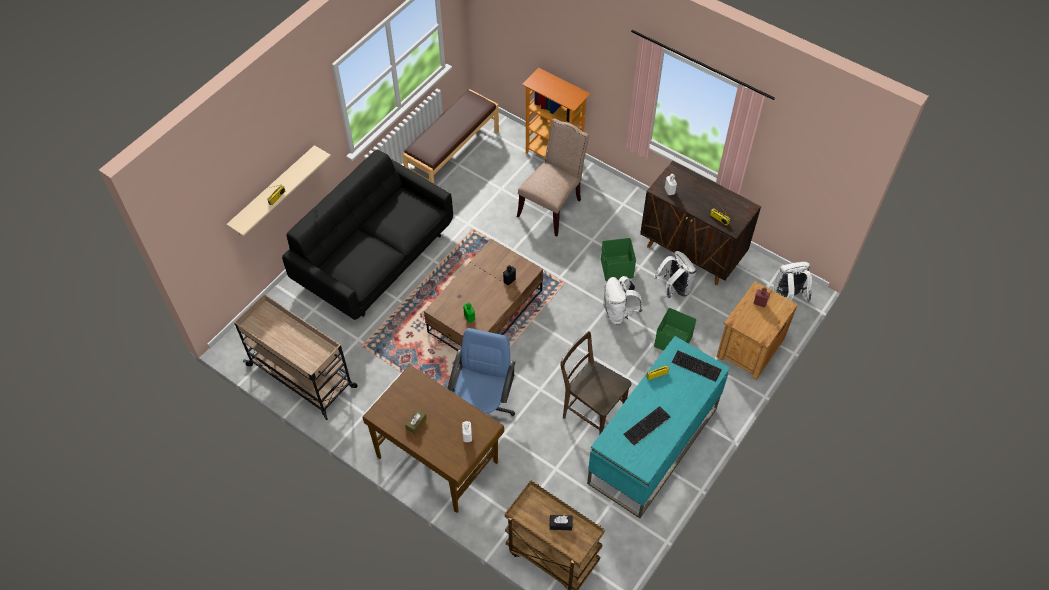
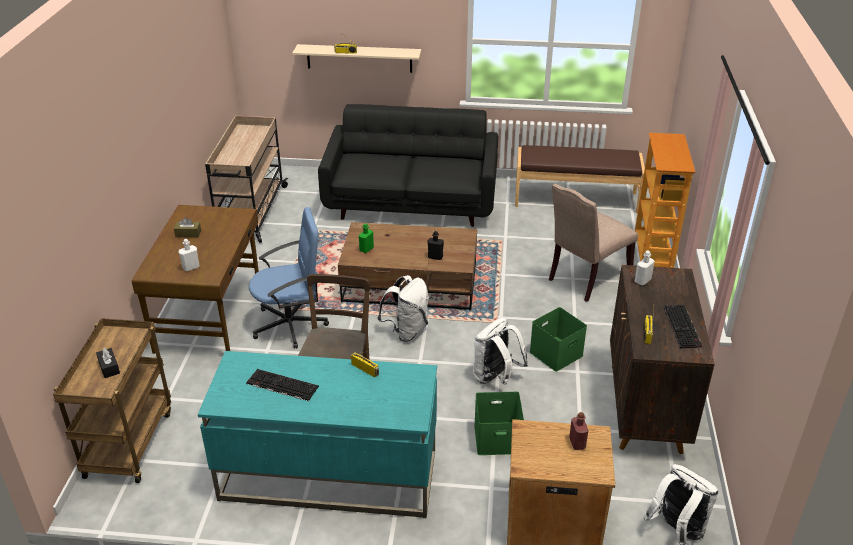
camera: 60 degrees right, 20 degrees down
(552, 207) = (586, 279): beige chair -> beige chair turned 135 degrees clockwise
(674, 288) = (575, 412): white backpack -> white backpack (406, 331)
(697, 366) = (406, 399): keyboard -> keyboard (683, 327)

